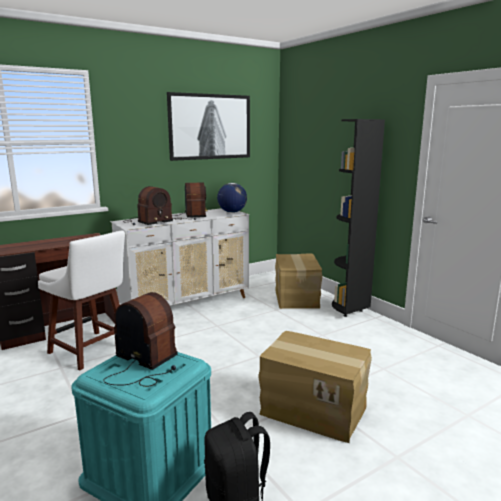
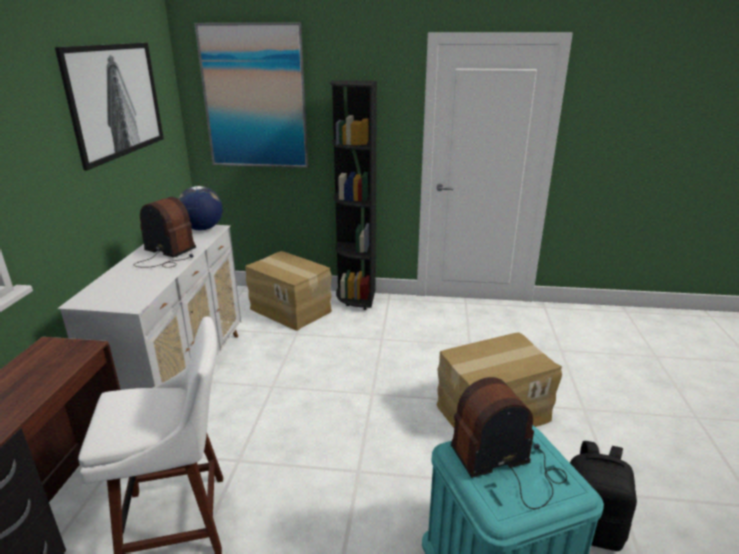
camera: 50 degrees left, 10 degrees up
(147, 222) = (131, 286): radio -> none
(313, 134) = (254, 98): none -> picture

